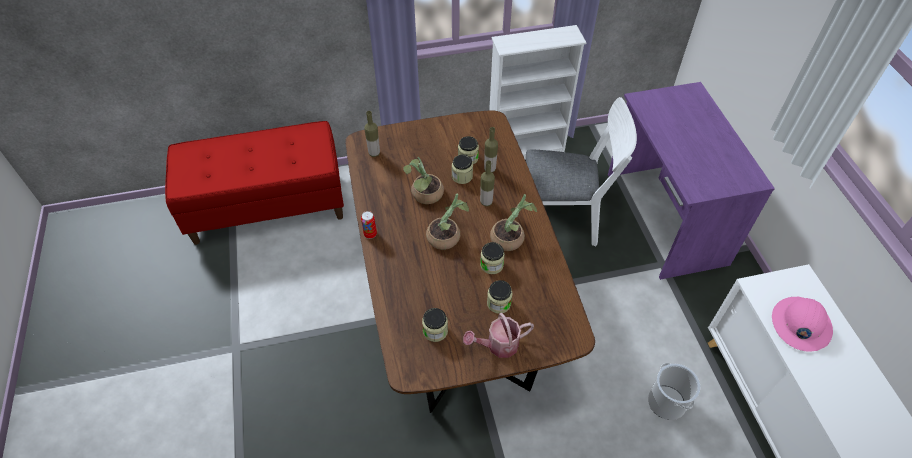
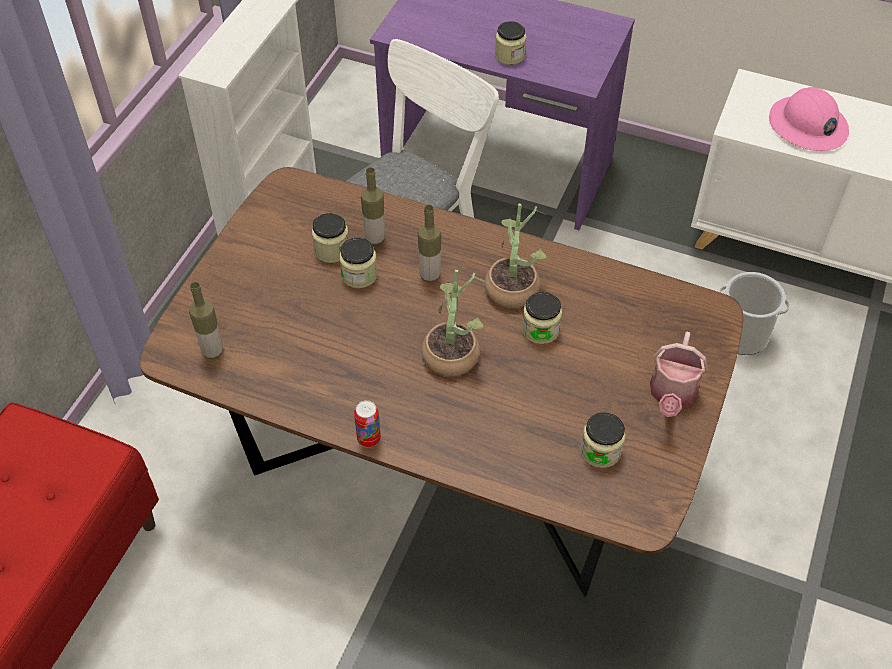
camera: 55 degrees left, 0 degrees up
(425, 196) = (357, 336): potted plant -> none
(499, 303) = (607, 357): jar -> jar (509, 56)

